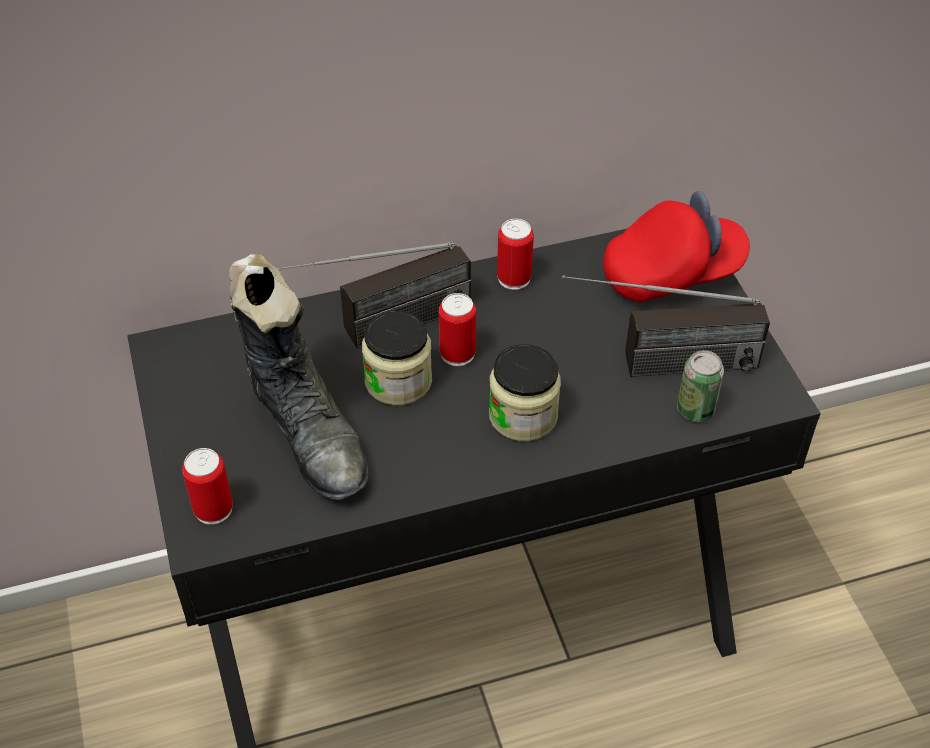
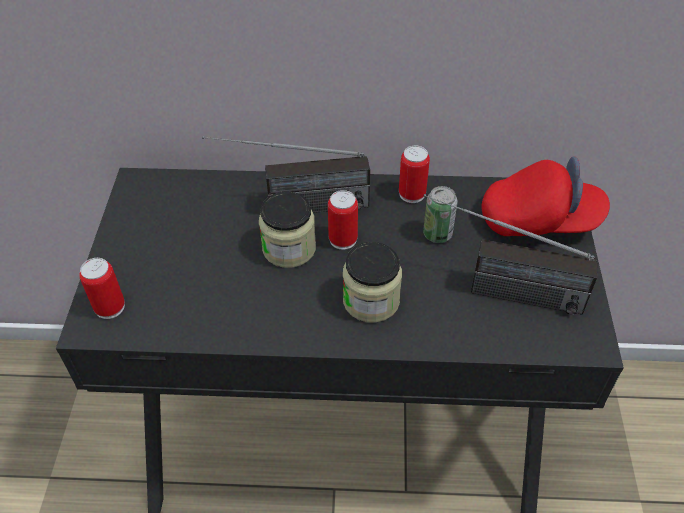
camera: 20 degrees right, 0 degrees up
(309, 433) = (205, 270): black boot -> none
(695, 410) = (514, 334): can -> can (437, 234)

